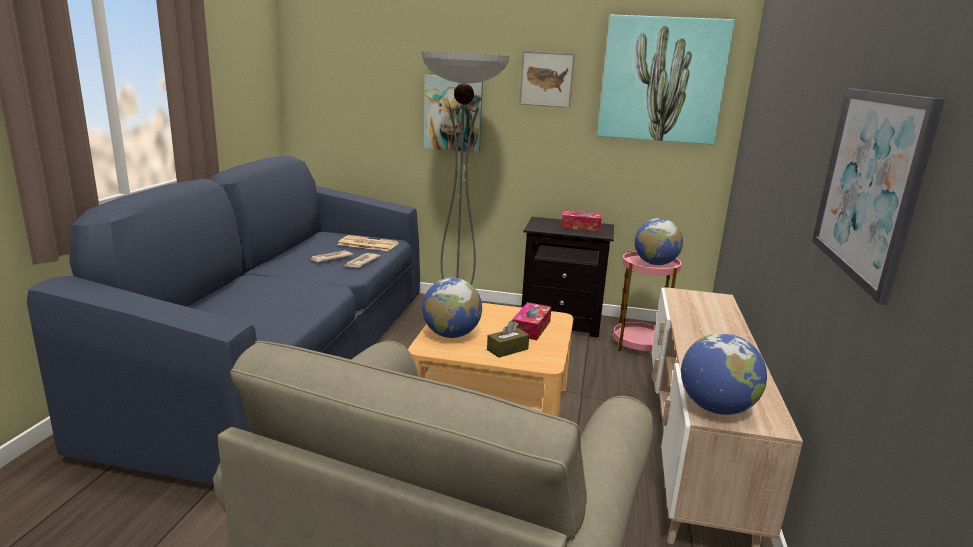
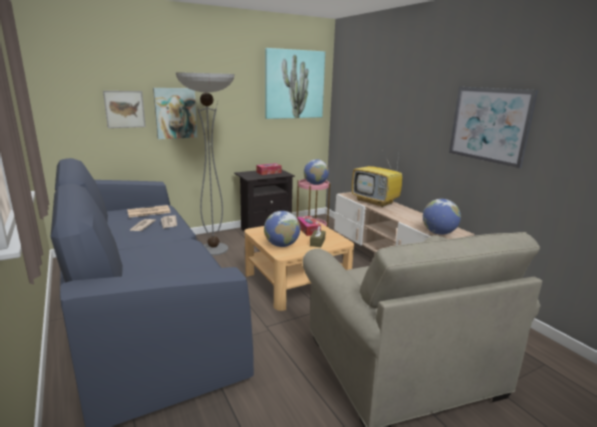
camera: 40 degrees left, 0 degrees up
(546, 79) = (233, 87): picture -> picture (124, 109)
(706, 319) = (376, 202): none -> television

